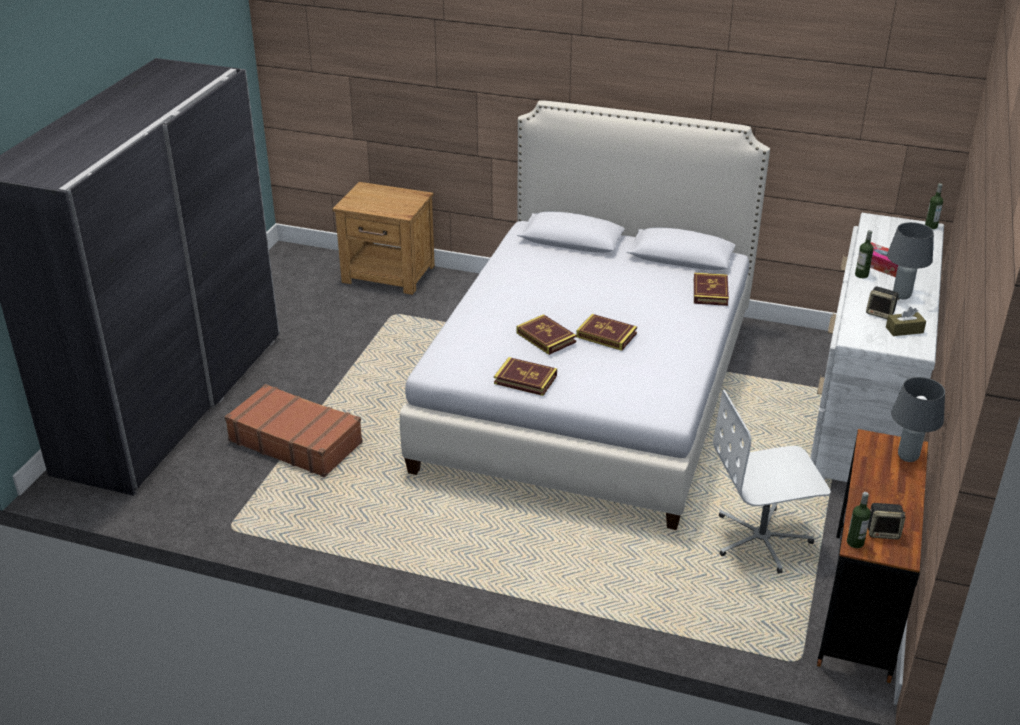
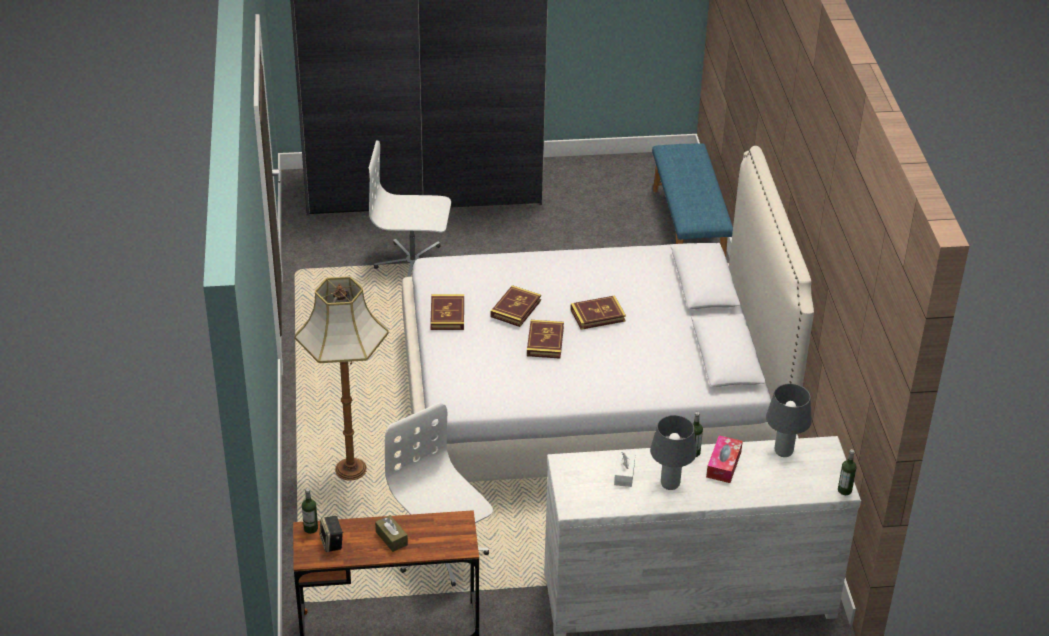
camera: 65 degrees right, 5 degrees up
(296, 441) = (413, 264): brown suitcase -> white office chair
(389, 275) = (688, 229): brown nightstand -> blue bench
(604, 572) = (349, 470): none -> floor lamp
(710, 292) = (669, 388): book -> book (597, 315)
(880, 313) = (624, 474): speaker -> white tissue box
(904, 330) = (603, 494): brown tissue box -> brown tissue box (391, 538)
(907, 457) = (447, 545): grey table lamp -> grey table lamp (783, 452)

